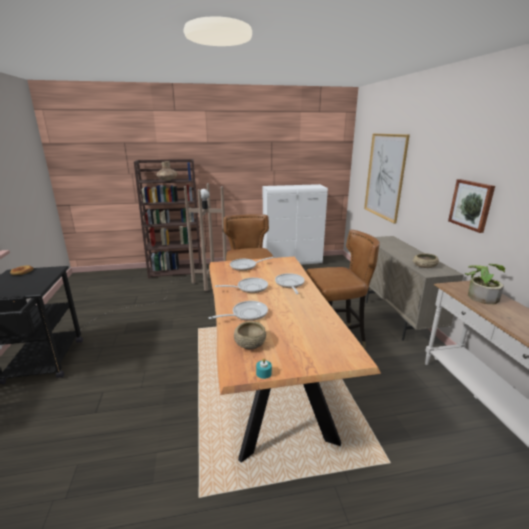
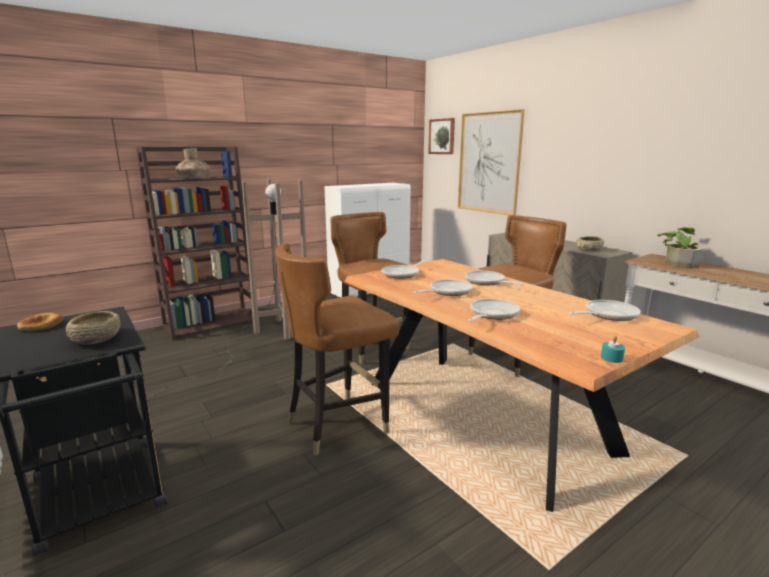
camera: 25 degrees left, 5 degrees down
(179, 357) = (337, 424): none -> brown chair
(250, 342) = (544, 336): beige bowl -> beige bowl (96, 338)
(327, 335) = (608, 315): none -> frying pan
(471, 204) = (630, 174): picture -> picture (442, 136)

